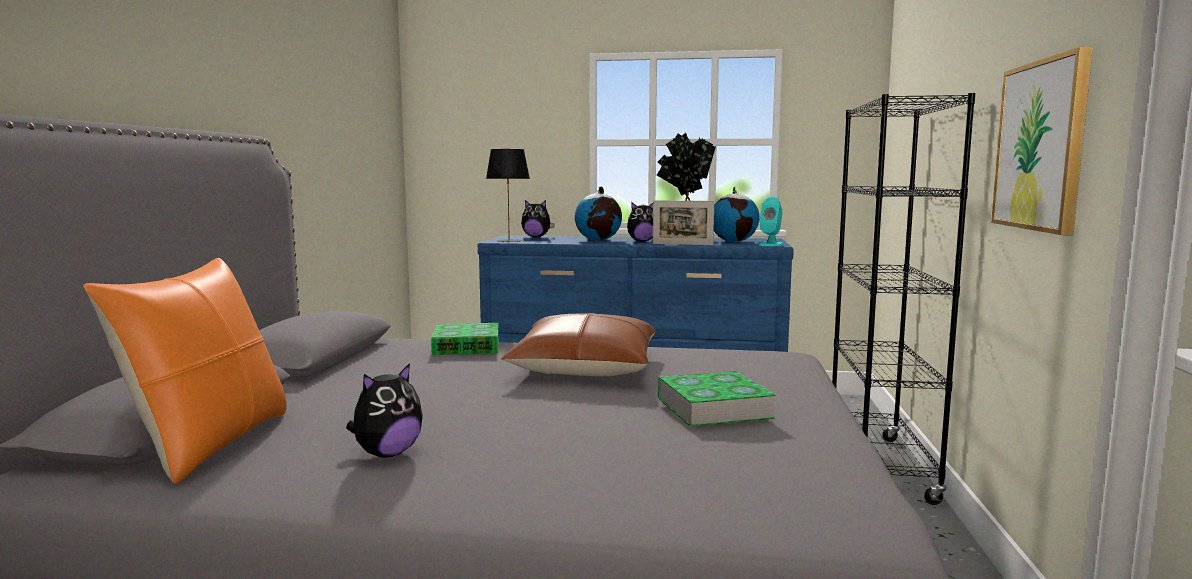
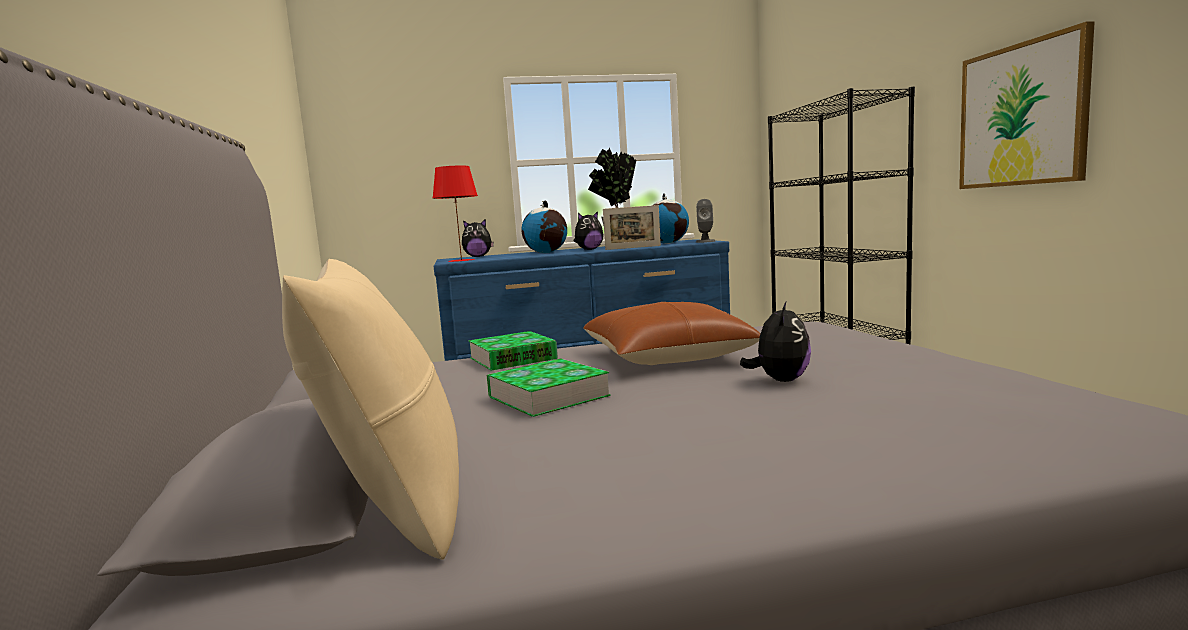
camera: 20 degrees left, 0 degrees up
(209, 444) = (395, 502): orange pillow -> beige pillow
(387, 453) = (641, 464): plush toy -> plush toy (780, 380)
(509, 241) = (462, 260): black table lamp -> red table lamp
(714, 408) = (858, 365): book -> book (548, 396)
(771, 244) = (705, 241): turquoise speaker -> grey speaker

